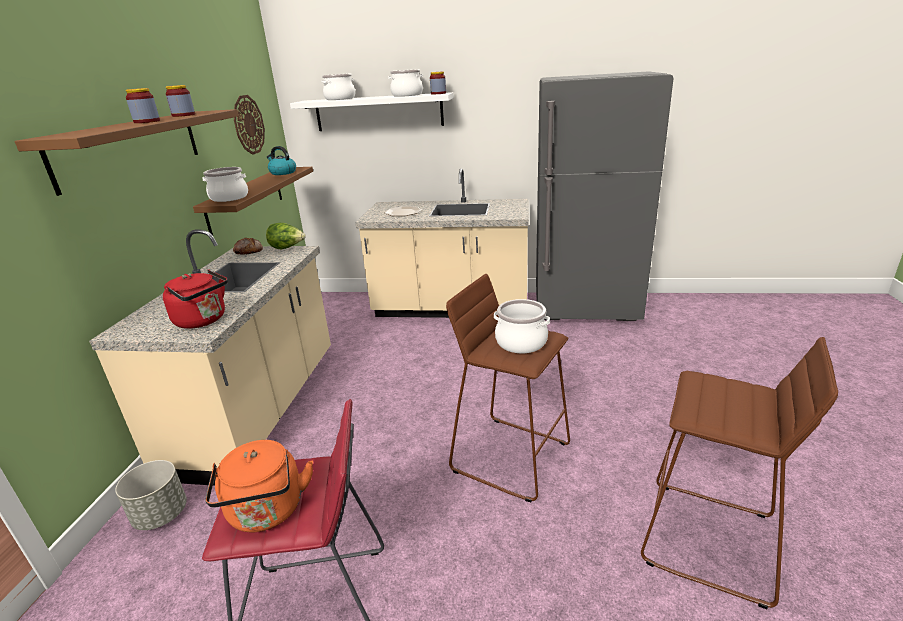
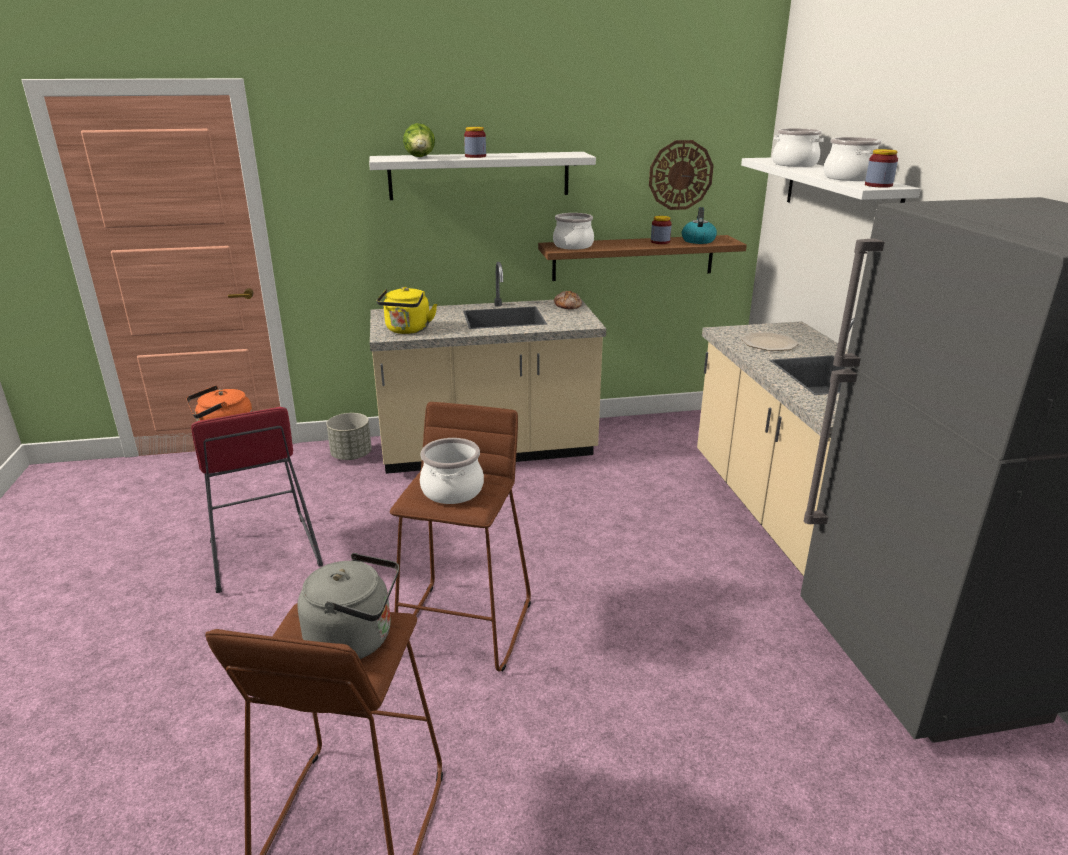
camera: 70 degrees right, 0 degrees up
(131, 147) = (479, 175): brown shelf -> white shelf
(183, 115) = (530, 155): jar -> jar (660, 242)
(203, 320) = (407, 330): red kettle -> yellow kettle
(287, 248) = (588, 317): lettuce -> lettuce (420, 157)
(723, 391) = (356, 639): none -> grey kettle

